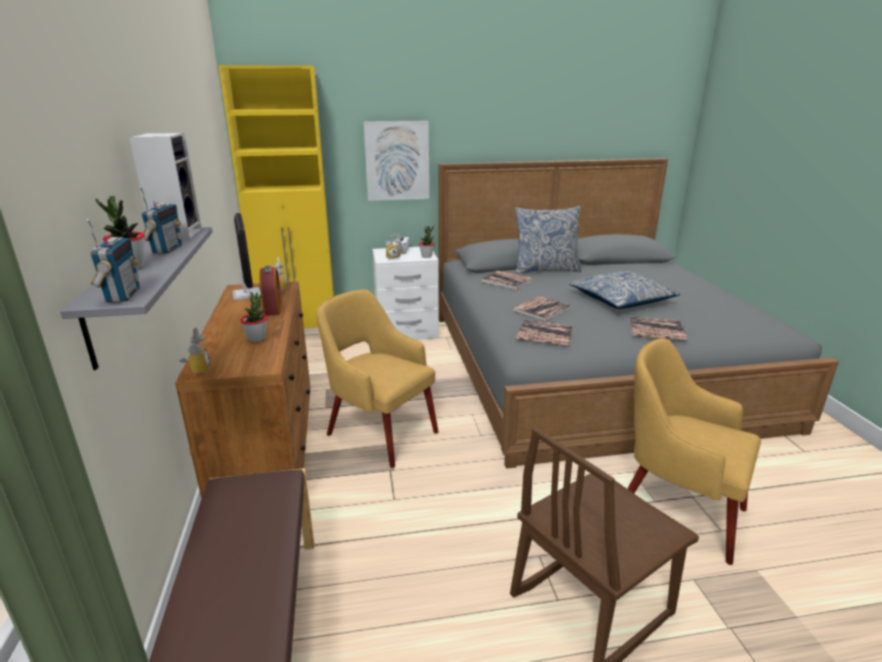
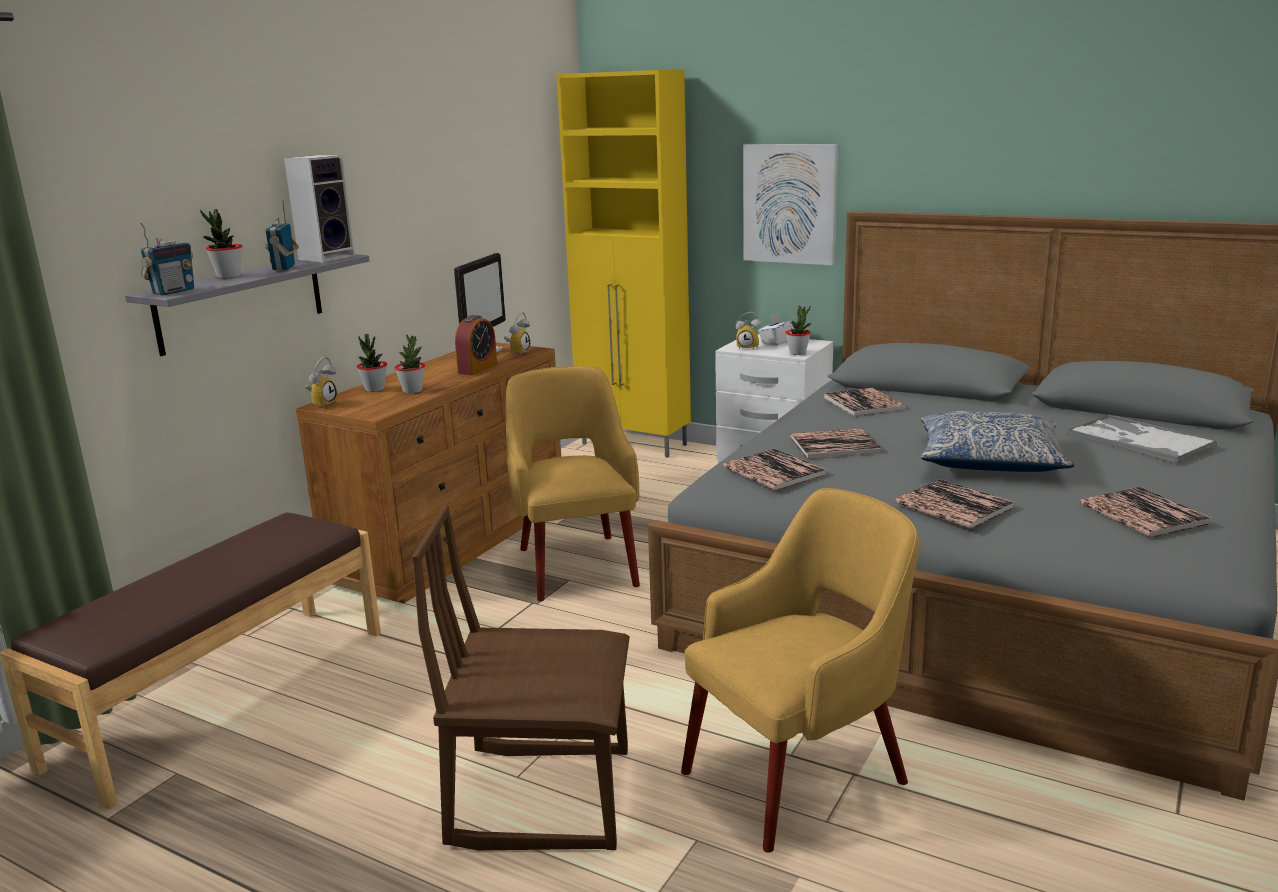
camera: 40 degrees right, 5 degrees down
(167, 249) = (285, 268): radio -> radio turned 135 degrees clockwise
(219, 345) = (374, 389): none -> potted plant
(545, 269) = (961, 400): pillow -> none
(651, 274) = (1138, 440): none -> tray
(675, 510) = (800, 775): yellow armchair -> yellow armchair turned 75 degrees clockwise
(723, 312) = (1143, 514): none -> book

